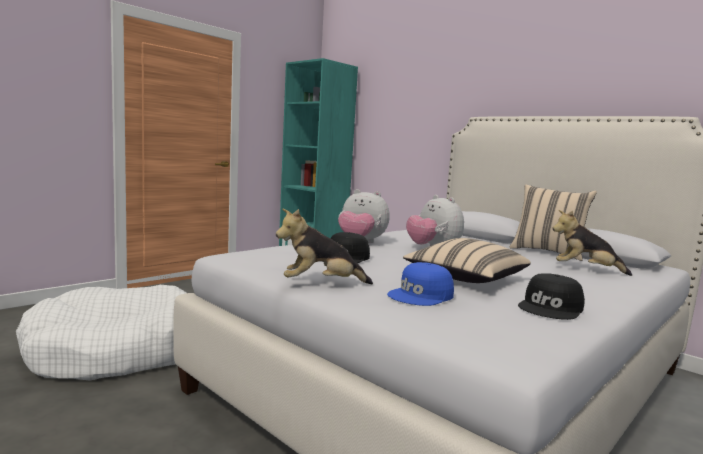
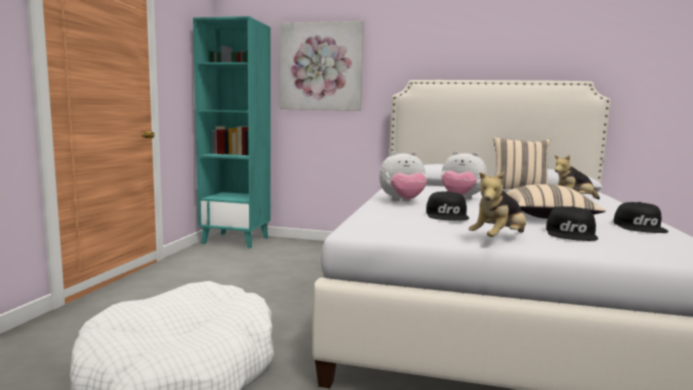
camera: 30 degrees left, 0 degrees up
(396, 104) = (320, 66): none -> picture
(421, 295) = (572, 234): blue cap -> black cap

